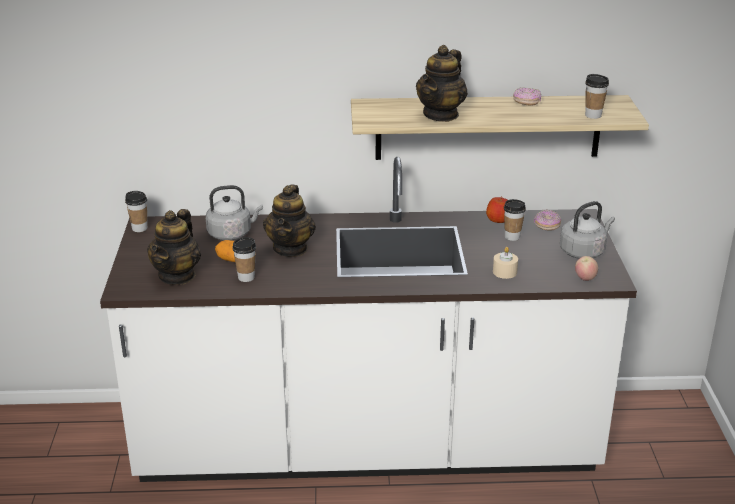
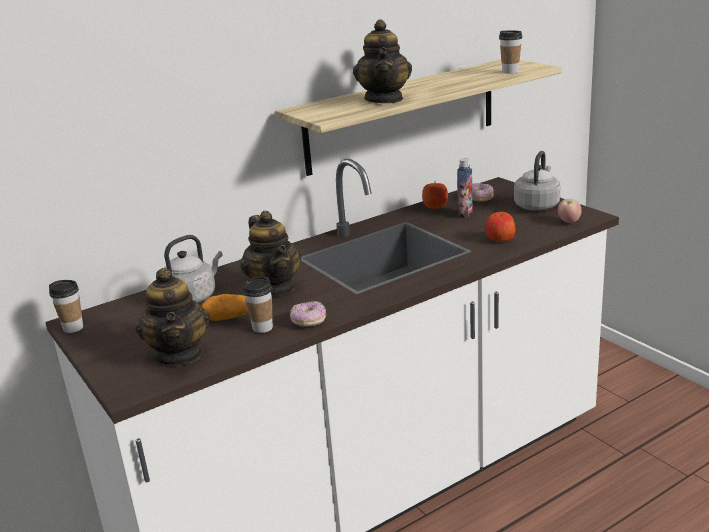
camera: 30 degrees left, 5 degrees down
(504, 272) = (500, 239): beige candle -> apple
(512, 237) = (465, 214): cup -> bottle
(526, 102) = (440, 77): donut -> donut (309, 322)

